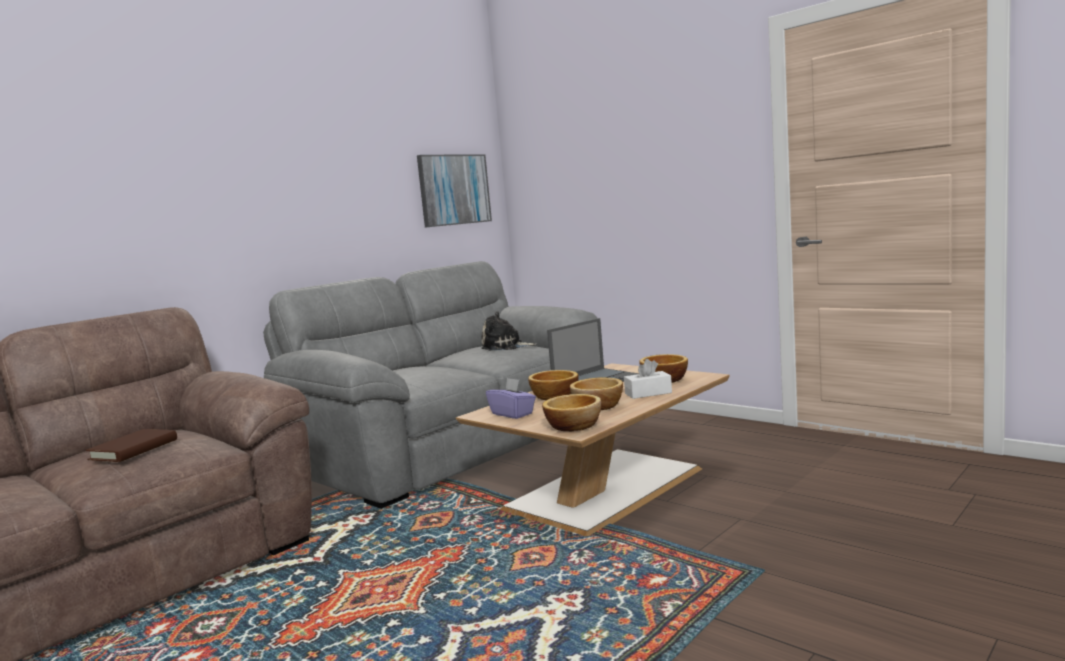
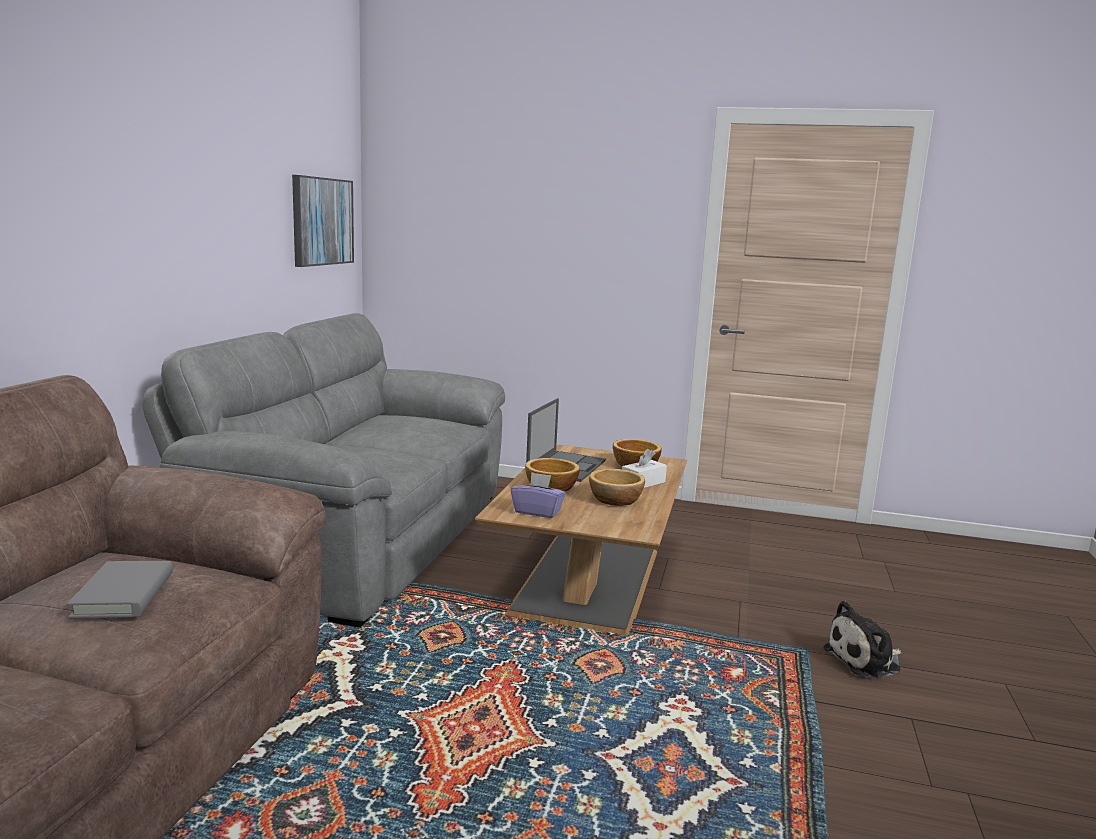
camera: 30 degrees left, 5 degrees up
(134, 450) = (124, 594): brown book -> grey book
(505, 347) = (416, 421): plush toy -> plush toy (865, 660)
(574, 425) = (626, 525): bowl -> none

